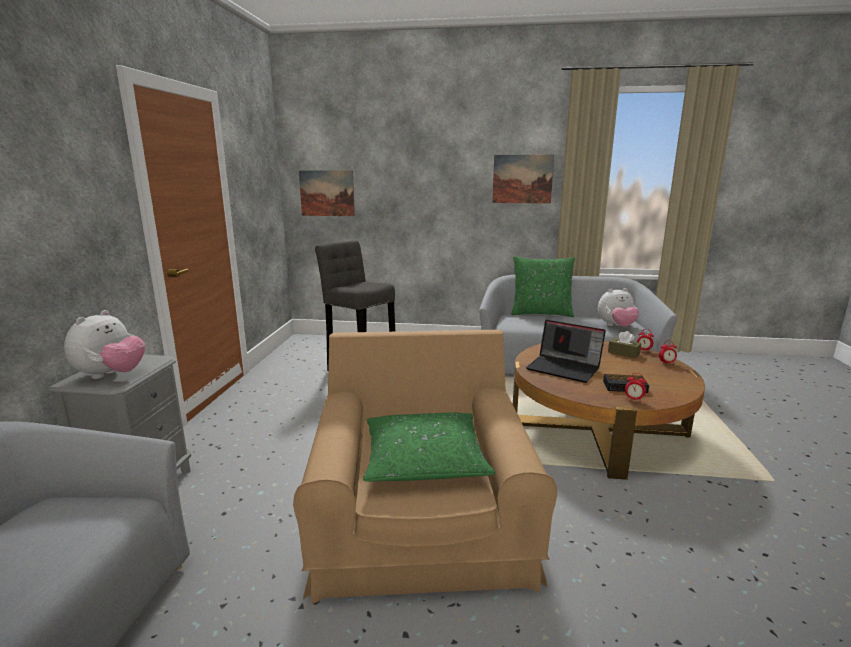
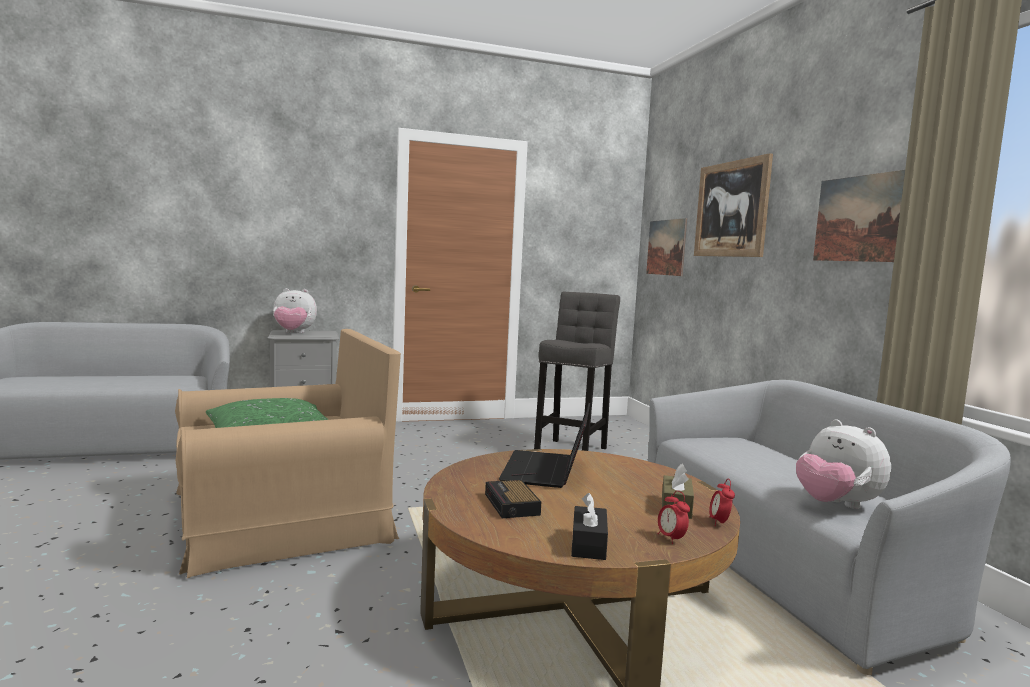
camera: 65 degrees right, 10 degrees down
(407, 166) = (731, 209): none -> picture
(541, 313) = (796, 455): green pillow -> none
(633, 400) = (463, 508): alarm clock -> none
(679, 380) = (588, 544): none -> black tissue box

